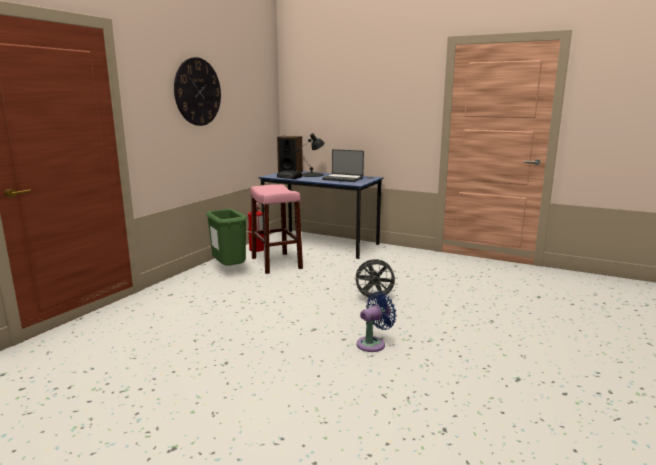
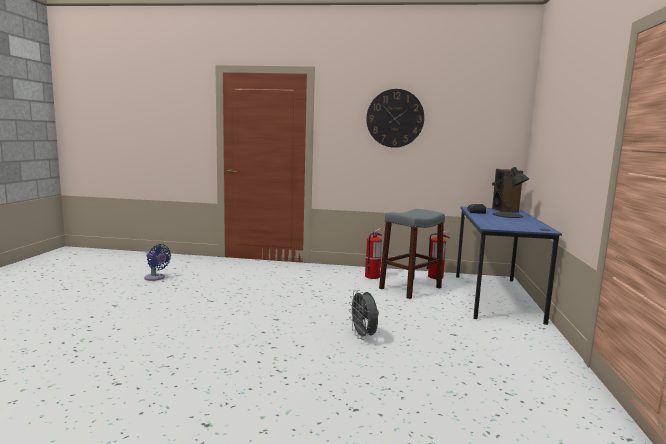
camera: 70 degrees right, 5 degrees down
(228, 270) = (372, 276): green trash can -> fire extinguisher
(276, 263) = (410, 288): pink stool -> grey stool
(343, 179) = (509, 223): laptop -> none
(373, 343) = (259, 344): blue fan -> blue fan (156, 278)

